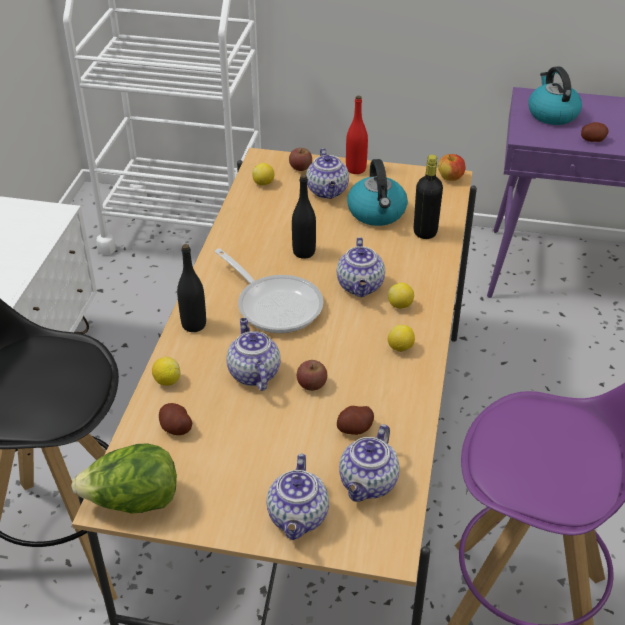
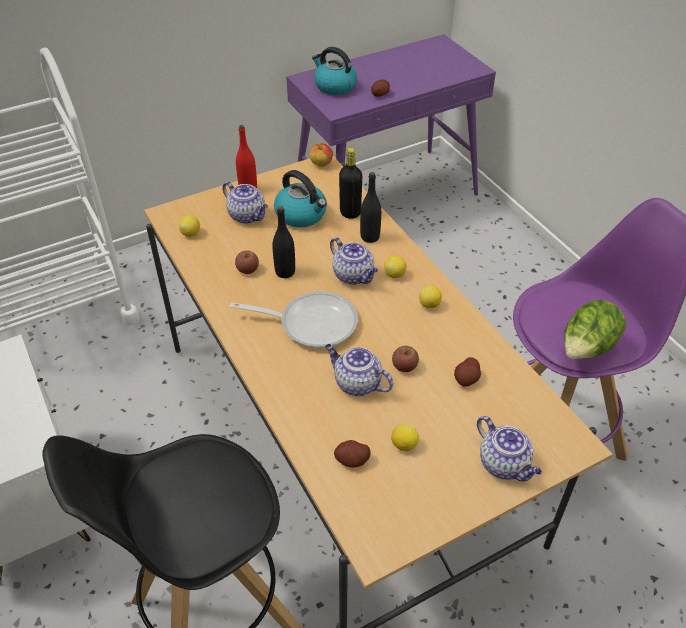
camera: 40 degrees left, 5 degrees up
(133, 502) = (389, 536): lettuce -> lettuce (586, 349)
(167, 381) = (303, 430): lemon -> lemon (403, 445)
(194, 325) = (270, 374): black bottle -> black bottle (370, 237)
(300, 167) = (205, 207): apple -> apple (247, 269)
(368, 484) = (517, 411): teapot -> none

